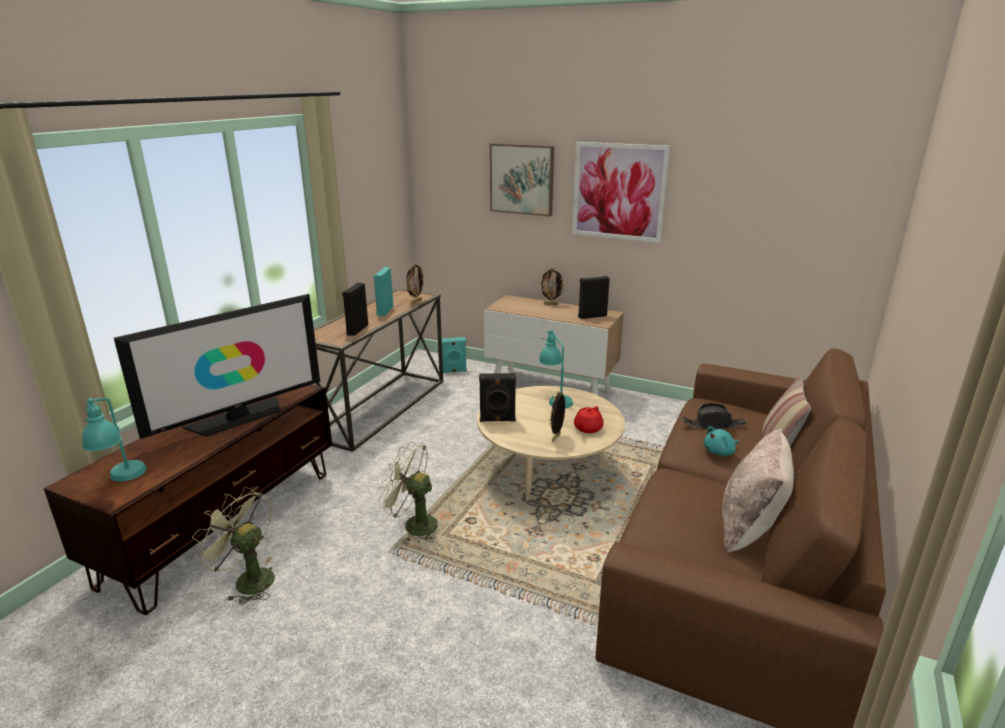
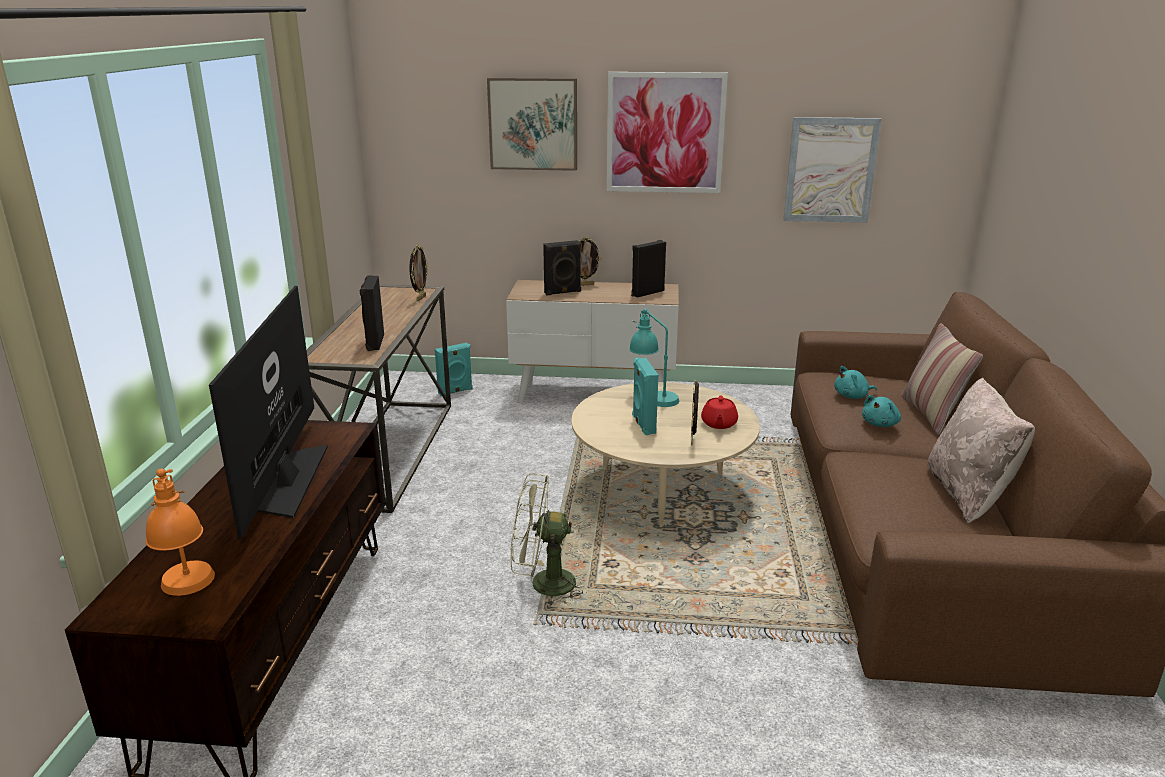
camera: 20 degrees left, 0 degrees up
(122, 480) = (190, 592): turquoise table lamp -> orange table lamp
(238, 417) = (288, 480): television -> television turned 150 degrees clockwise
(247, 579) = (367, 703): green fan -> none
(384, 311) = (388, 315): turquoise speaker -> turquoise speaker (643, 424)
(497, 420) = (606, 432): black speaker -> black speaker (563, 292)
(713, 424) = (852, 396): black hat -> turquoise plush toy
(754, 231) = (830, 170): none -> picture

